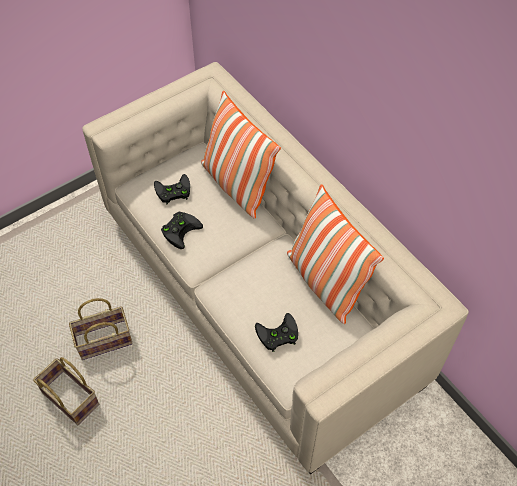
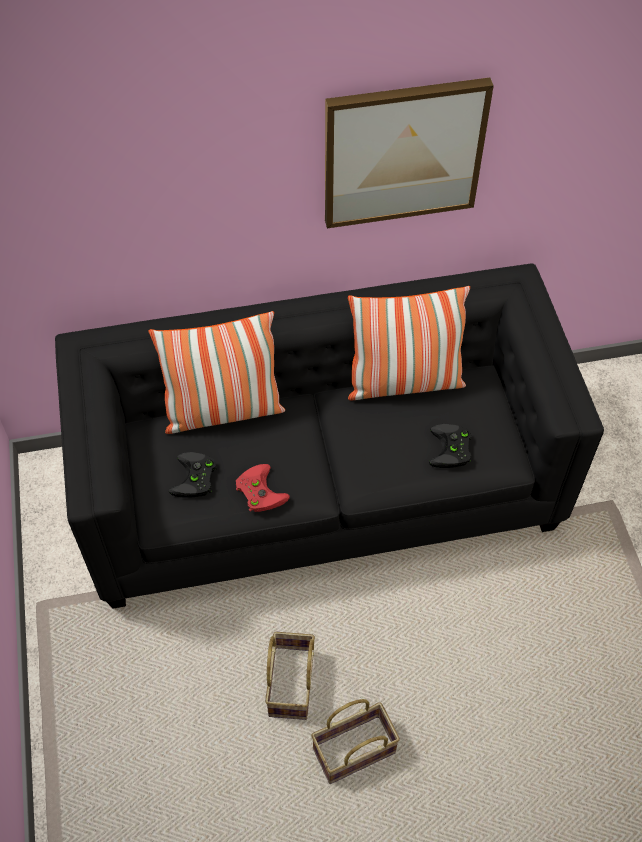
camera: 65 degrees left, 0 degrees up
(180, 229) = (258, 490): black game controller -> red game controller
(259, 298) = (321, 492): beige sofa -> black sofa
(410, 121) = (403, 152): none -> picture

